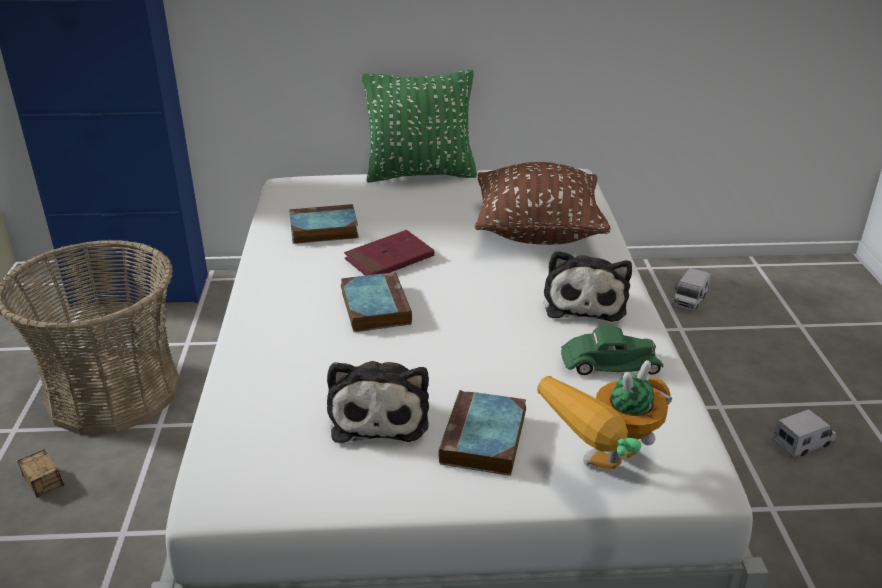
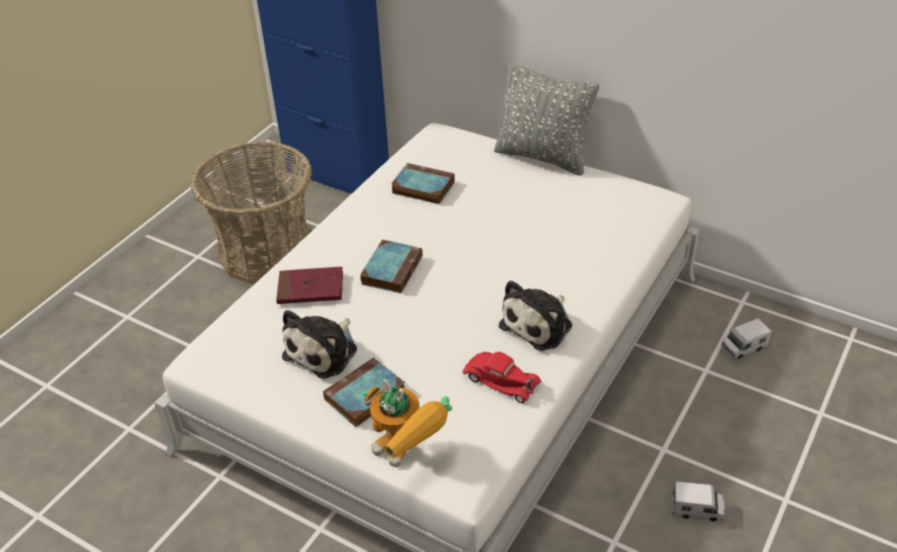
camera: 35 degrees right, 10 degrees up
(53, 496) = (189, 312): storage box -> none
(389, 259) = (439, 232): red book -> red book (310, 288)
(420, 174) = (542, 157): green pillow -> grey pillow
(537, 232) = (570, 249): brown pillow -> none
(603, 476) = (408, 455): toy robot -> toy robot turned 135 degrees counterclockwise
(609, 363) = (500, 380): green toy car -> red toy car

